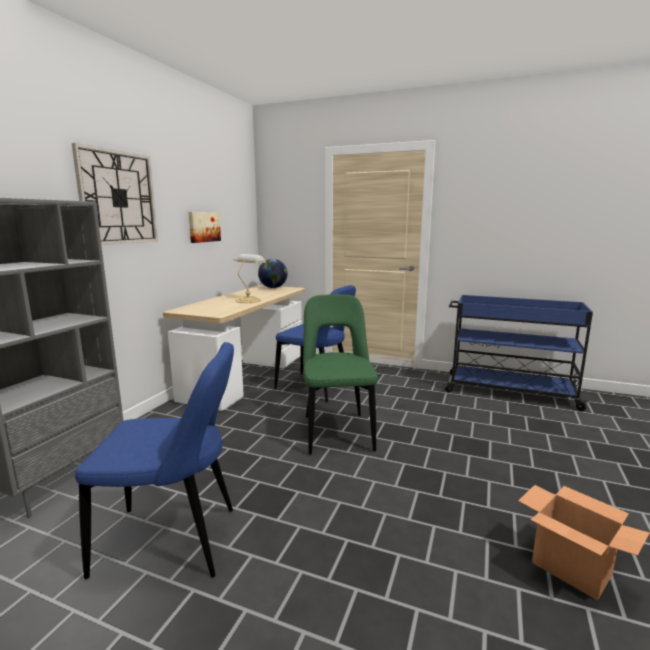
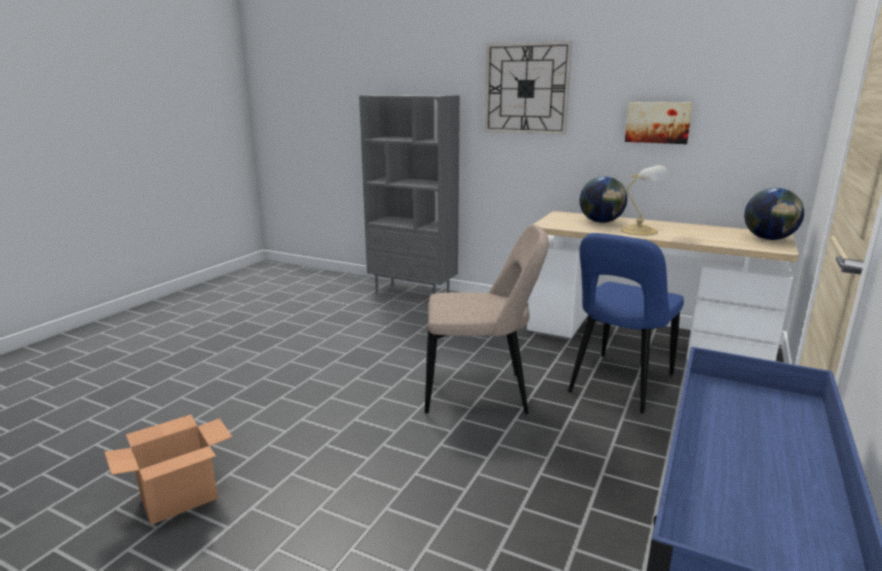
camera: 95 degrees right, 5 degrees up
(174, 541) = (331, 330): blue chair -> none
(216, 304) = (601, 222): none -> globe
(337, 431) = (480, 393): green chair -> beige chair

